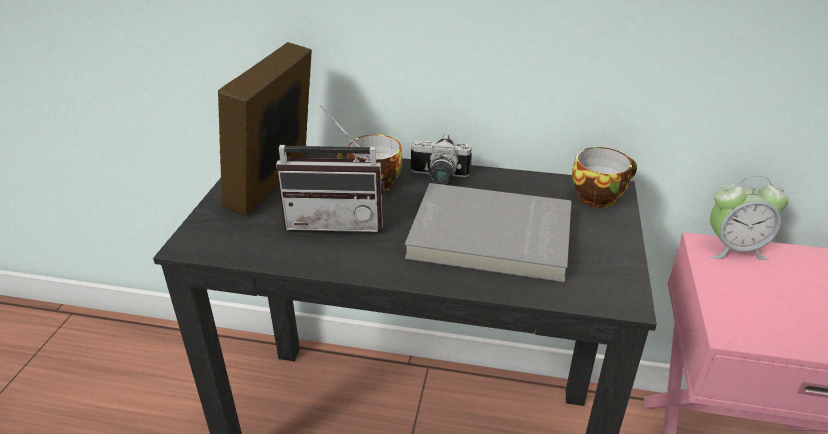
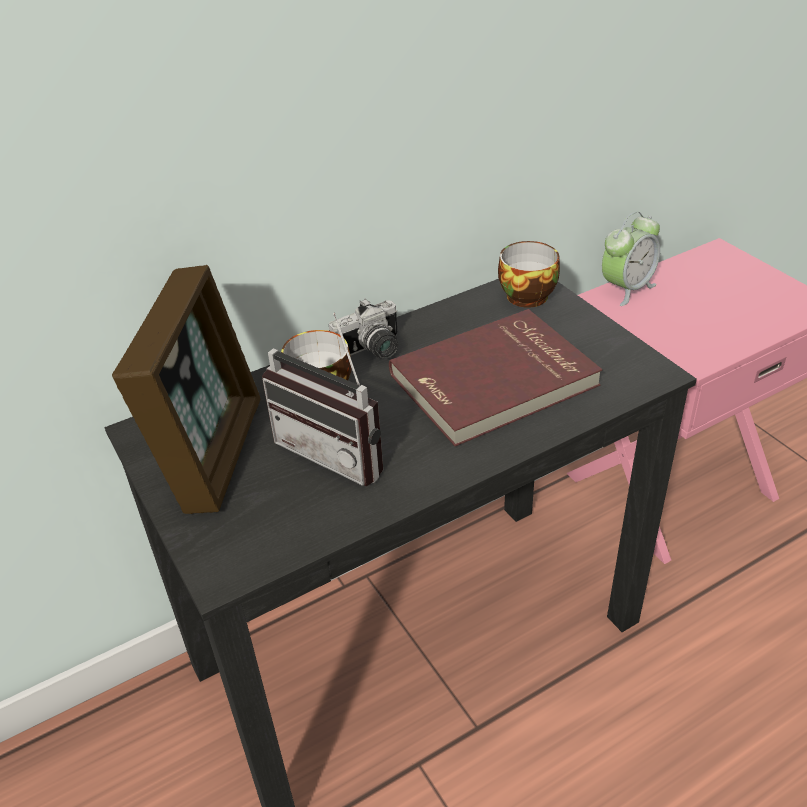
camera: 40 degrees left, 5 degrees up
(275, 183) = (213, 453): picture frame -> picture frame turned 150 degrees counterclockwise
(337, 220) = (338, 450): radio -> radio turned 75 degrees clockwise
(490, 237) = (495, 382): grey book -> red book

